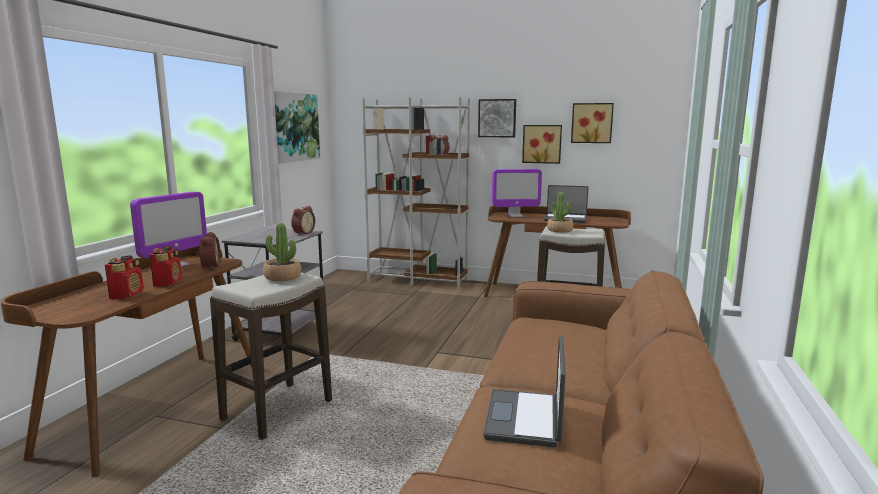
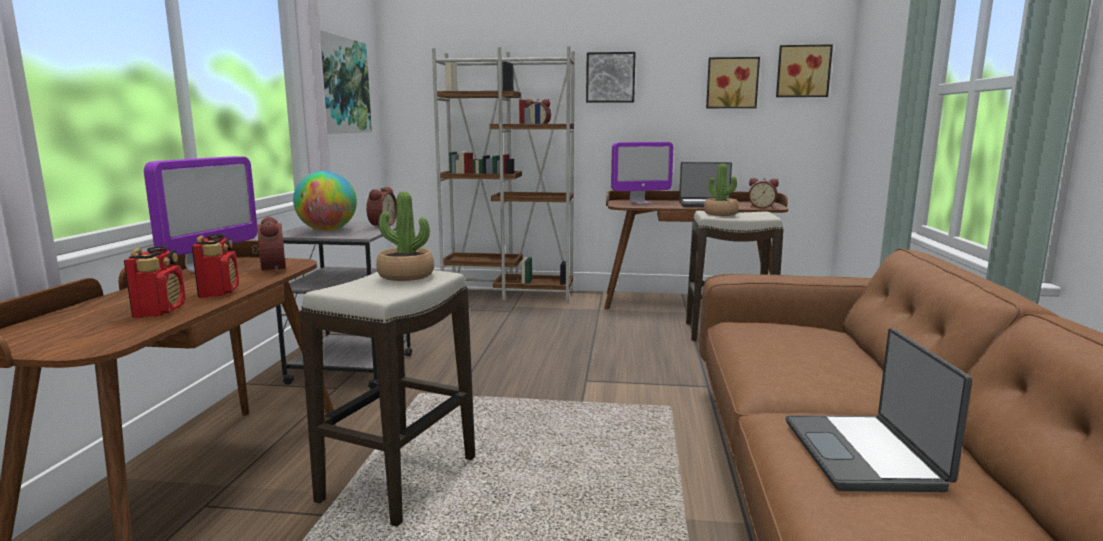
camera: 10 degrees left, 0 degrees up
(264, 236) = (327, 230): none -> globe
(542, 144) = (668, 110): picture -> picture (803, 71)
(607, 223) = (762, 207): none -> alarm clock

